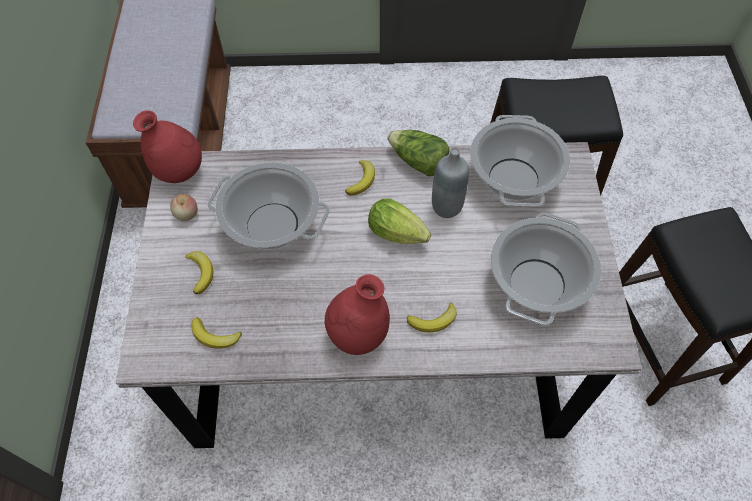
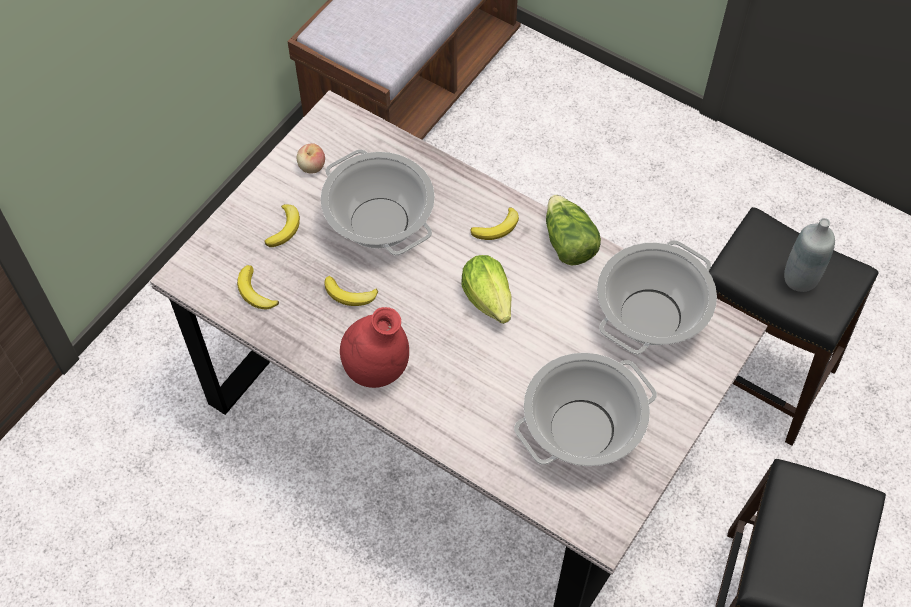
camera: 35 degrees right, 0 degrees up
(180, 172) = (335, 122): red vase -> none
(433, 320) = (454, 400): banana -> banana (349, 294)
(446, 206) = (558, 303): grey bottle -> grey bottle (800, 278)

